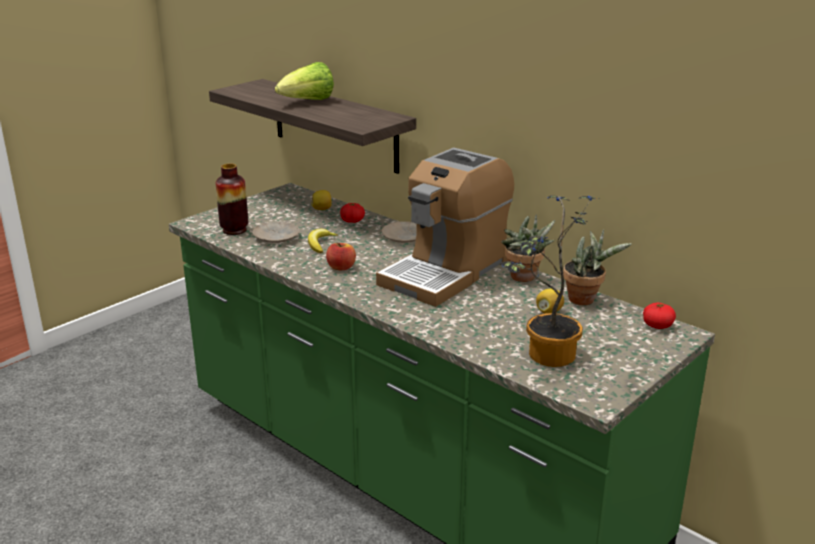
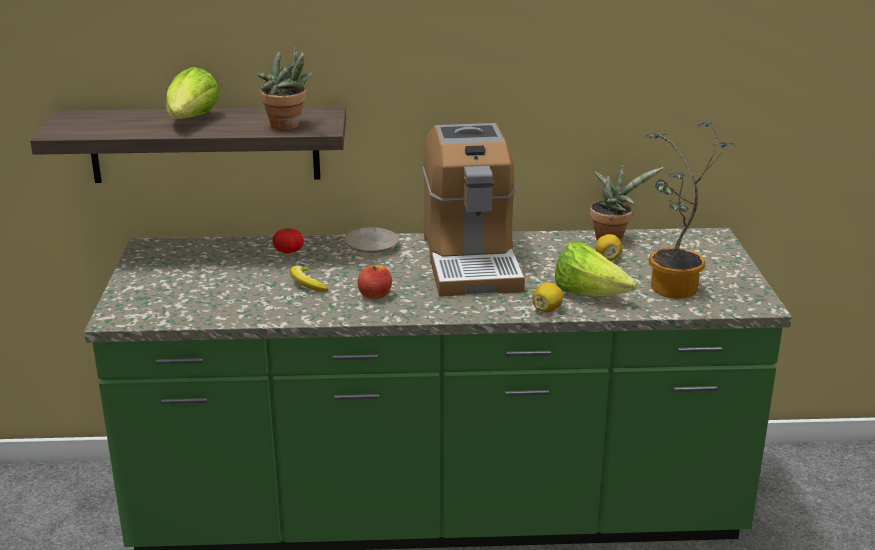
camera: 45 degrees left, 0 degrees up
(234, 230) = (184, 306): vase -> none
(276, 237) = (247, 295): beige plate -> none
(322, 209) = (231, 251): lemon -> lemon (547, 309)
(477, 329) = (589, 294): none -> lettuce
(524, 278) = (538, 241): potted plant -> potted plant (288, 126)
(657, 325) = (690, 237): tomato -> none

